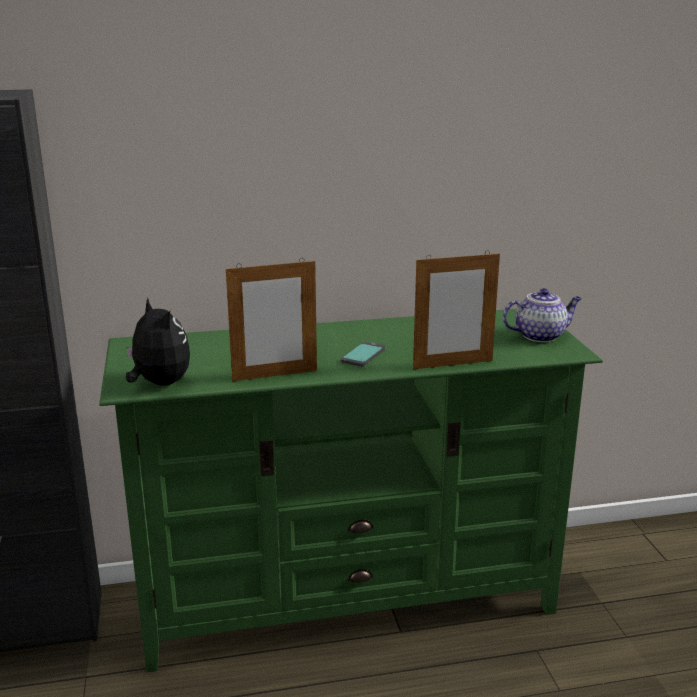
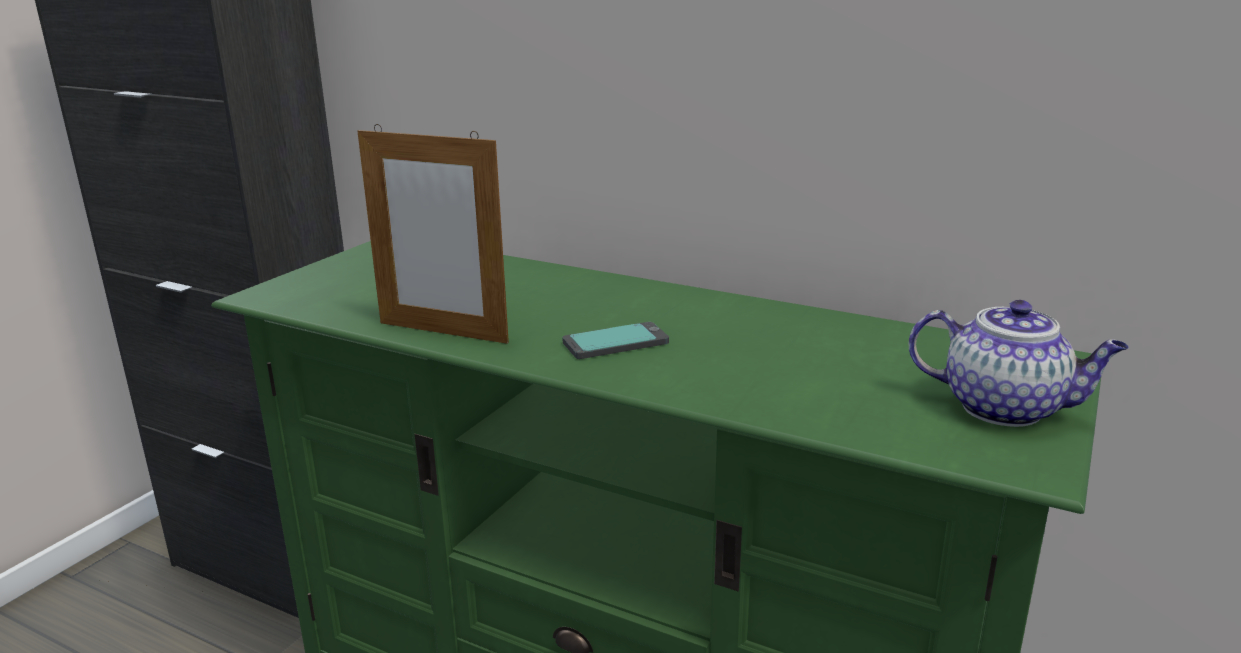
camera: 40 degrees right, 0 degrees up
(159, 383) = (305, 300): plush toy -> none
(453, 364) = (727, 405): picture frame -> none

